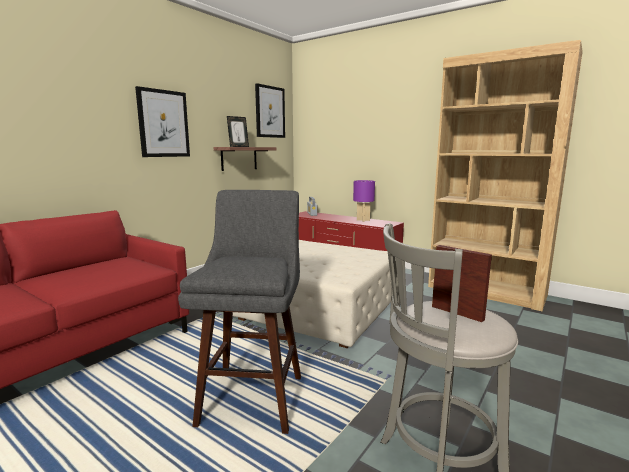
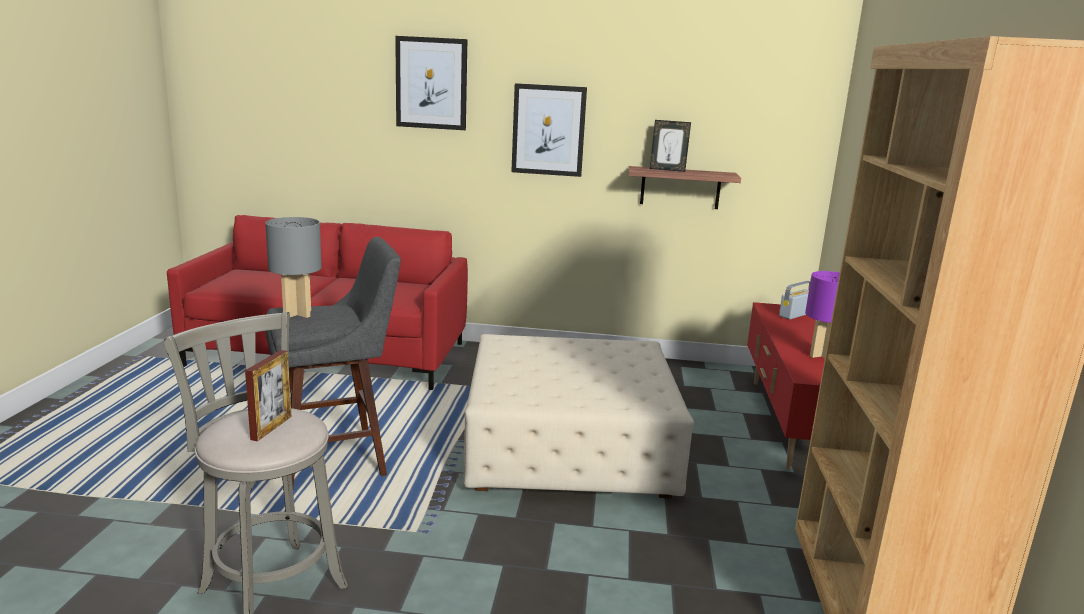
camera: 60 degrees right, 5 degrees up
(232, 268) = (297, 314): none -> grey table lamp
(270, 112) = (772, 110): picture -> picture (431, 83)

